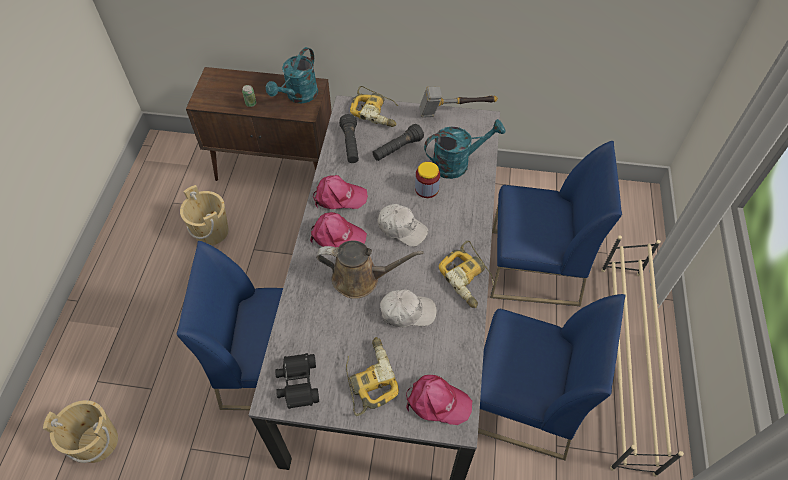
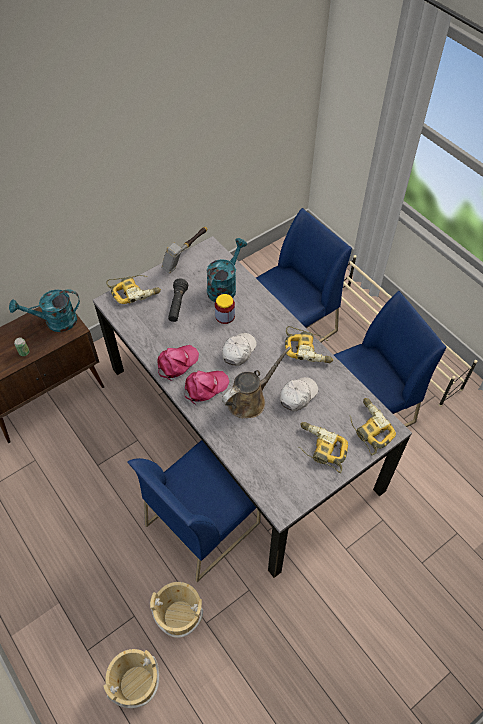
camera: 45 degrees left, 0 degrees up
(211, 231) = (50, 480): beige bucket -> beige bucket (180, 617)
(298, 96) = (55, 322): turquoise watering can -> turquoise watering can turned 90 degrees clockwise
(298, 383) = (286, 488): black binoculars -> none
(350, 145) = (144, 325): black flashlight -> none
(402, 228) = (238, 351): white cap -> white cap turned 45 degrees counterclockwise
(437, 402) = (368, 428): pink cap -> power drill

